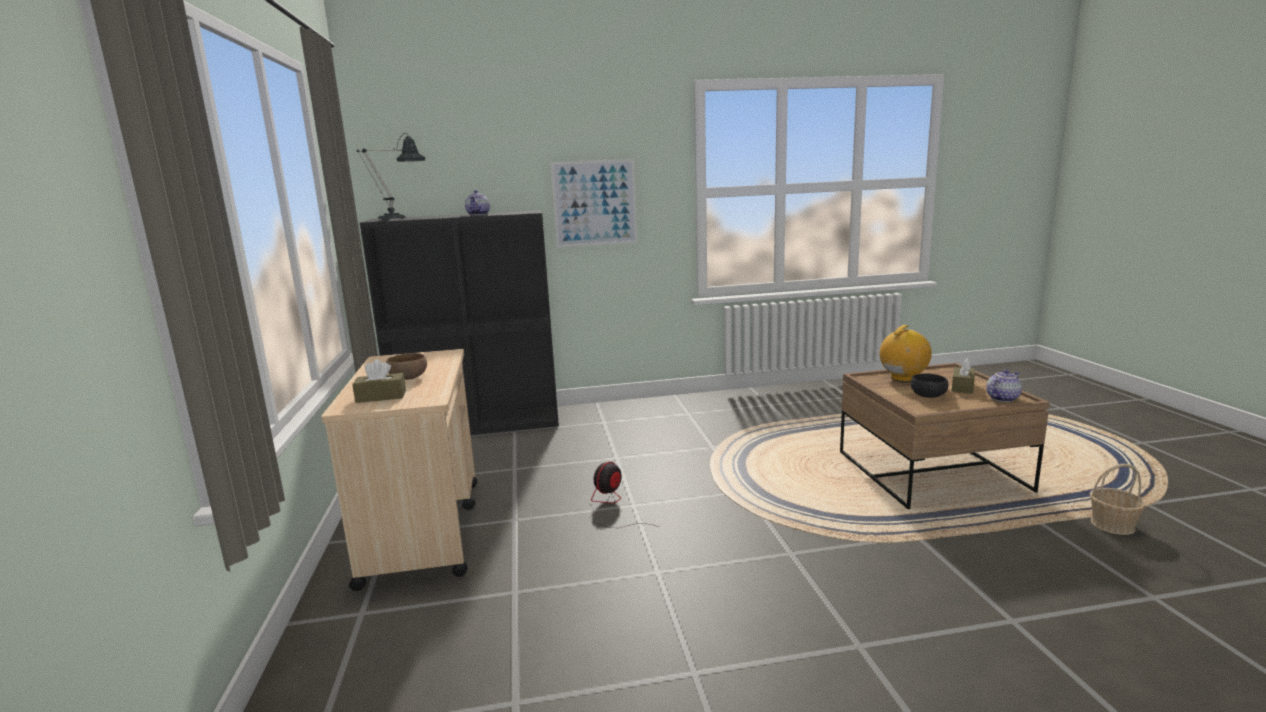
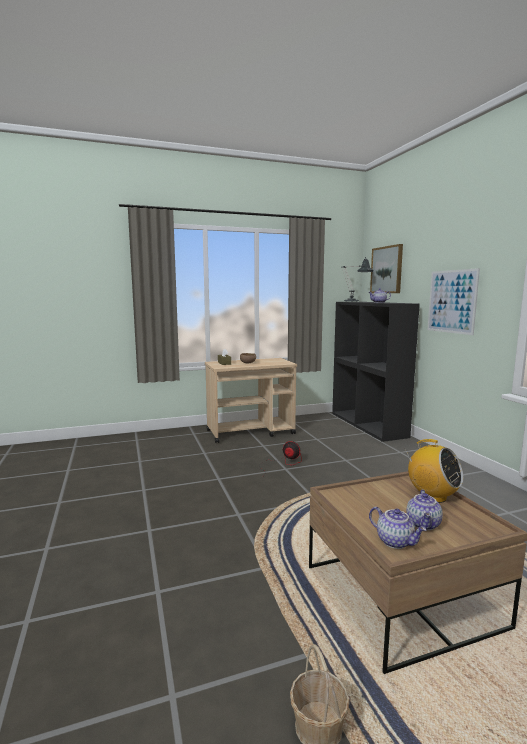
camera: 80 degrees right, 5 degrees down
(435, 158) = (387, 270): none -> picture
(928, 396) = (378, 502): black bowl -> none
(962, 387) = (424, 524): brown tissue box -> teapot

